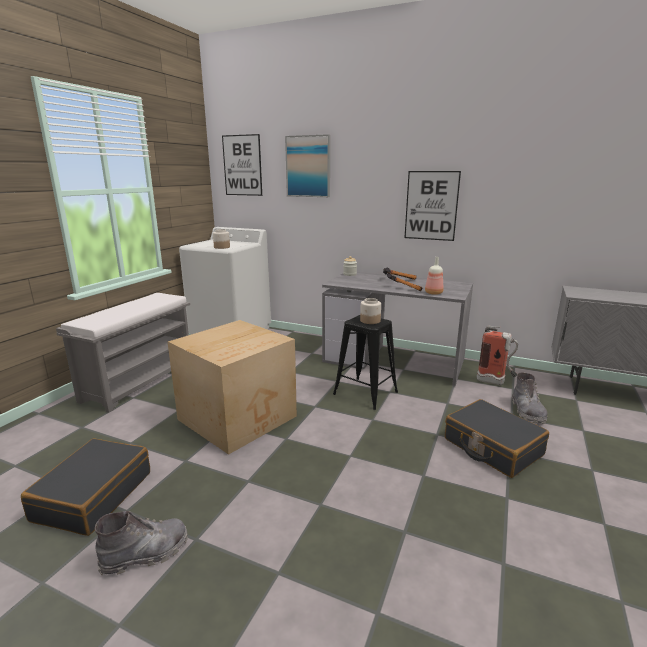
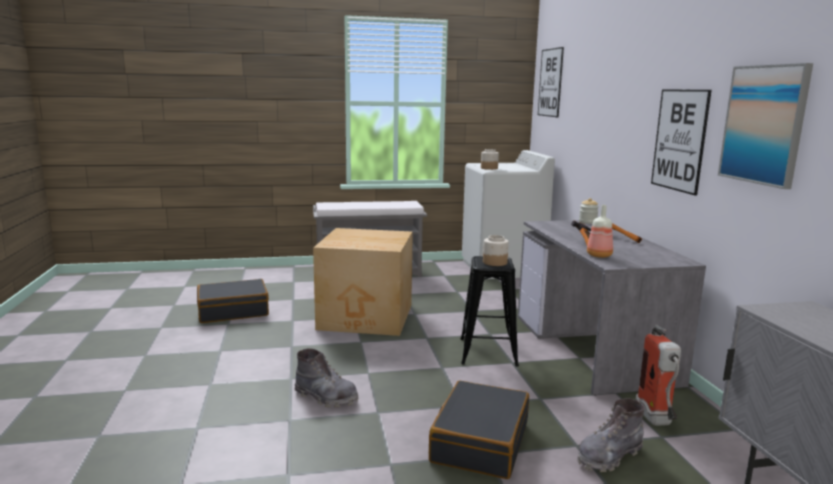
camera: 55 degrees right, 5 degrees down
(146, 554) = (197, 342): grey boot -> grey boot (326, 397)
(308, 166) = (590, 83): picture -> picture (764, 124)

